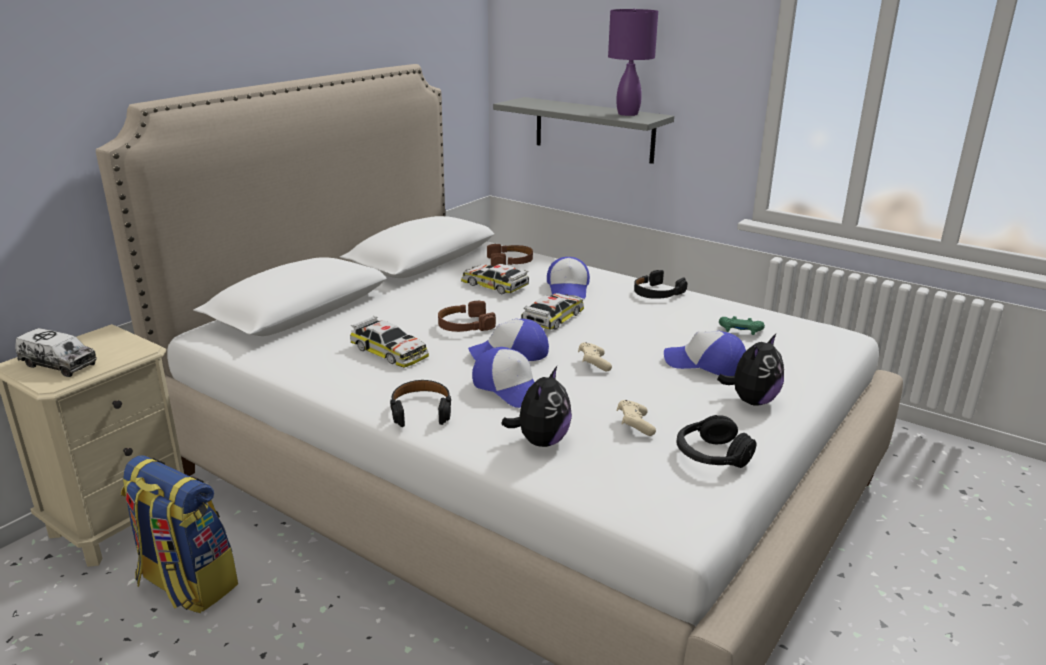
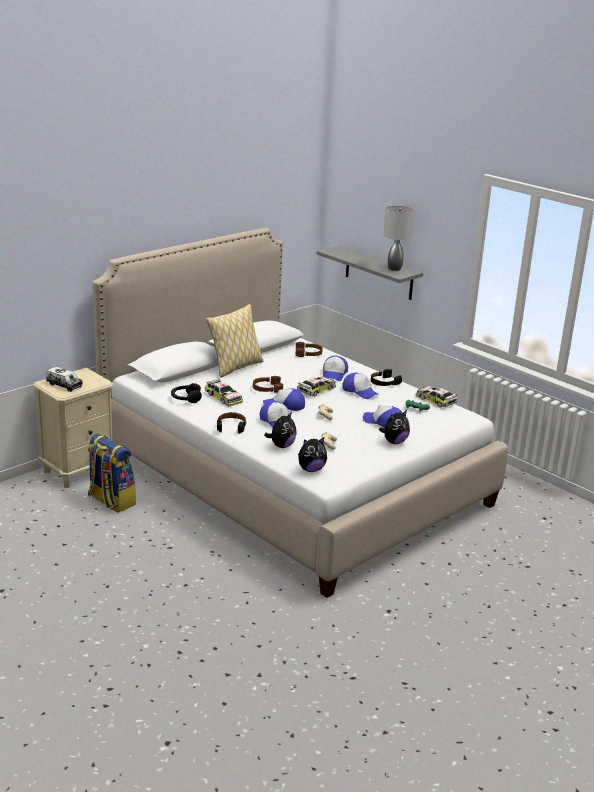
camera: 10 degrees right, 0 degrees up
(396, 295) = (235, 367): none -> pillow
(494, 285) = (292, 367): toy car -> toy car (435, 400)
(628, 114) = (394, 268): purple table lamp -> grey table lamp
(628, 312) = (360, 391): none -> cap
(630, 493) = (311, 469): none -> plush toy
(711, 455) = (357, 461): black headphones -> black headphones (186, 398)

